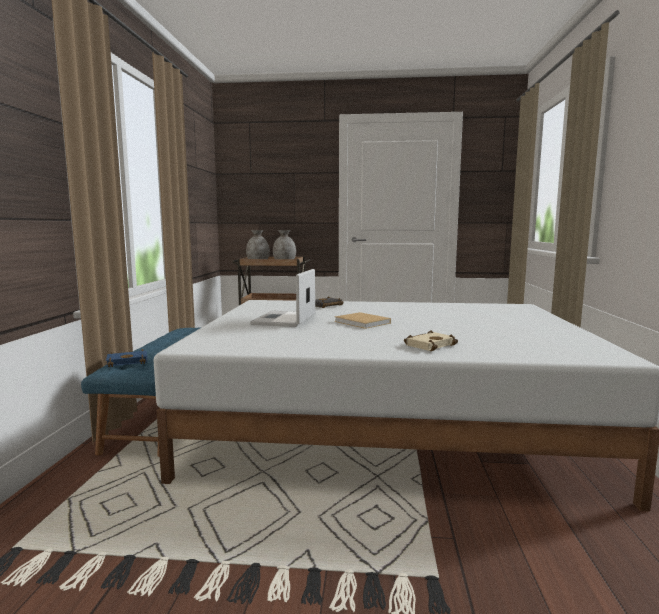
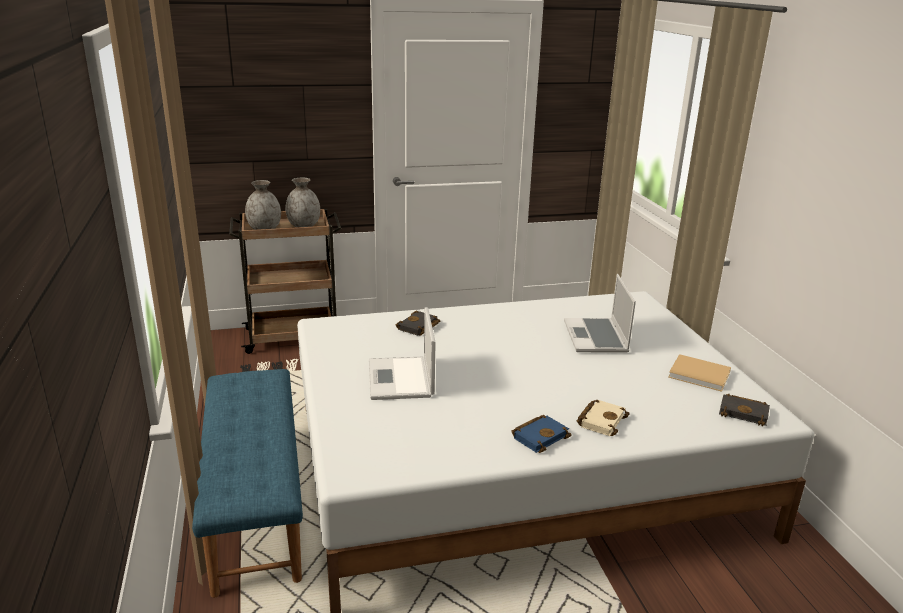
camera: 20 degrees left, 15 degrees up
(128, 361) = (231, 478): blue book -> blue book (540, 436)
(363, 322) = (498, 373): beige book -> beige book (701, 375)
(466, 316) = (596, 338): none -> laptop
(584, 353) = (745, 413): none -> black book

